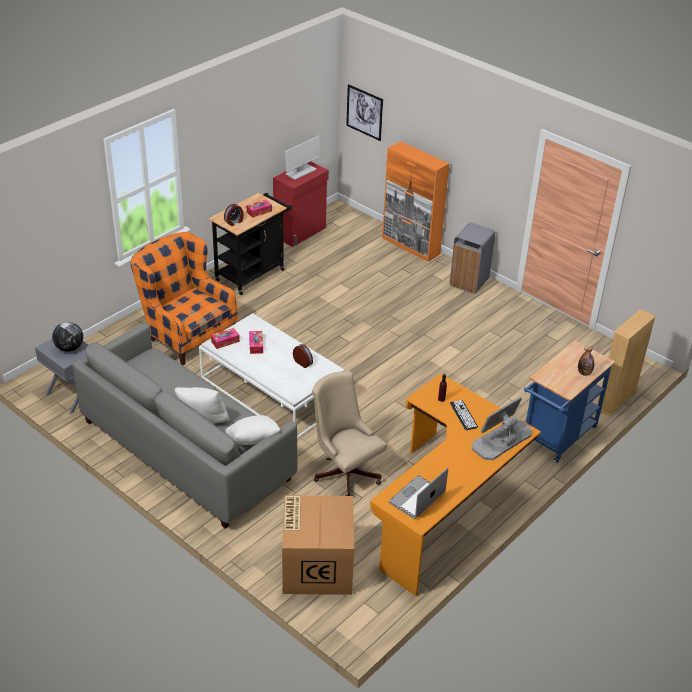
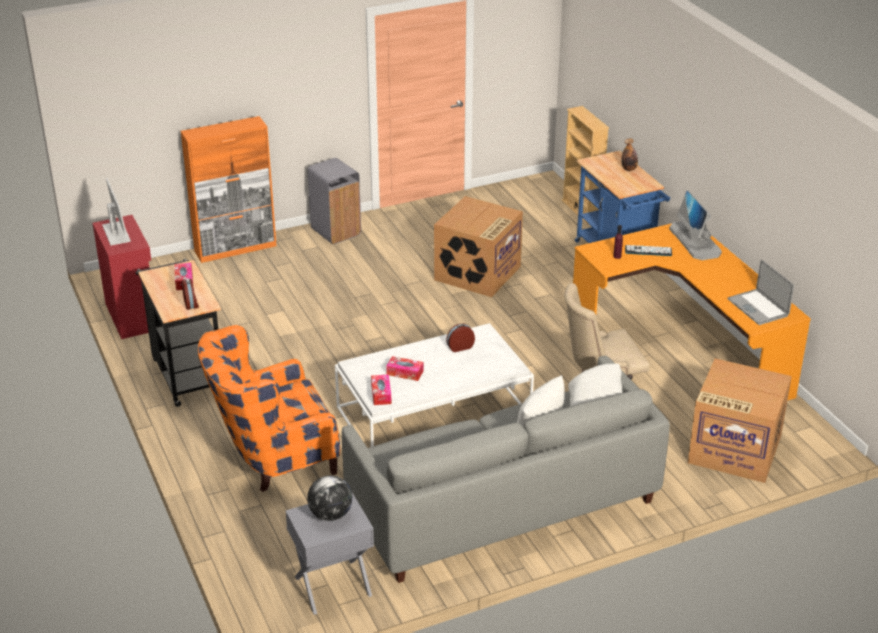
camera: 65 degrees left, 5 degrees down
(364, 112) = (109, 127): picture -> none
(467, 366) = (478, 274): none -> cardboard box

